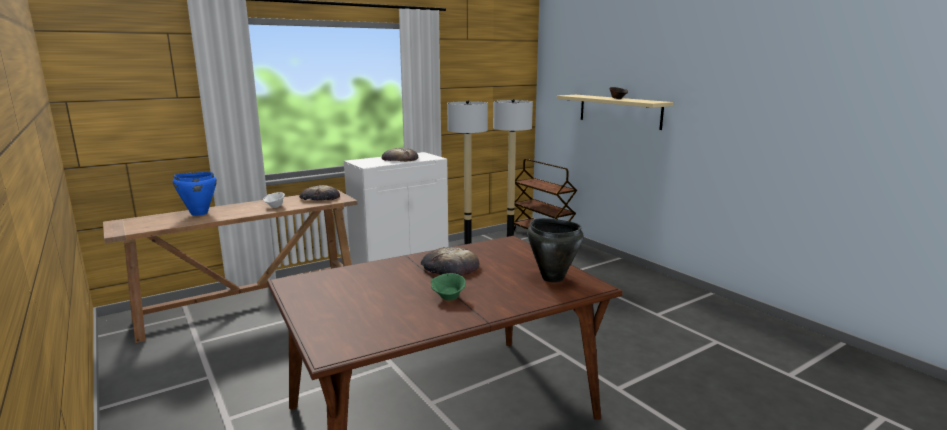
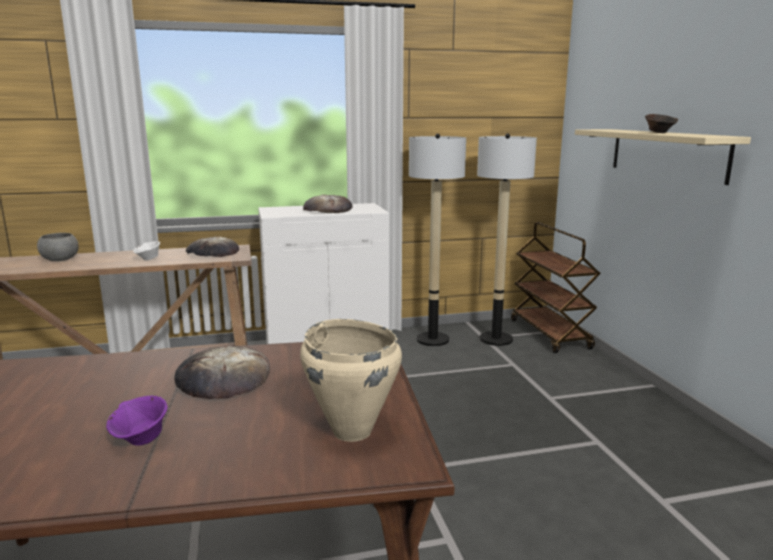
camera: 20 degrees right, 0 degrees up
(199, 213) = (60, 259): blue cooking pot -> grey bowl
(449, 298) = (141, 440): green bowl -> purple bowl
(552, 278) = (352, 431): black cooking pot -> beige cooking pot

